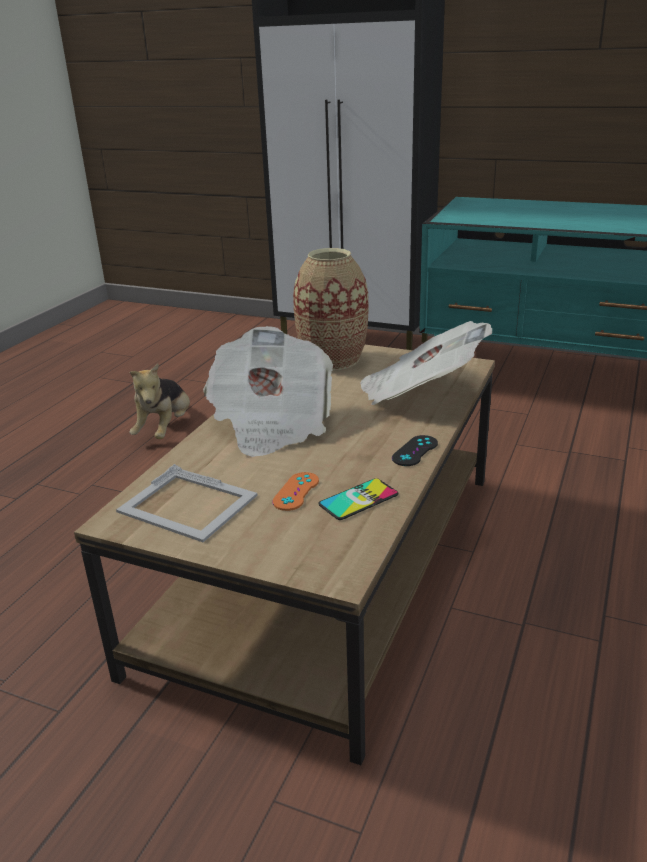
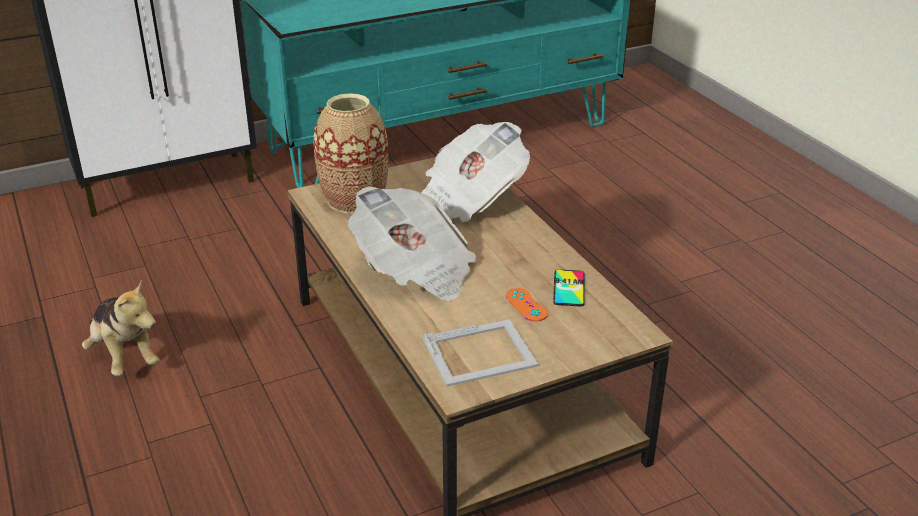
camera: 50 degrees left, 5 degrees up
(415, 451) = (541, 240): black game controller -> none

